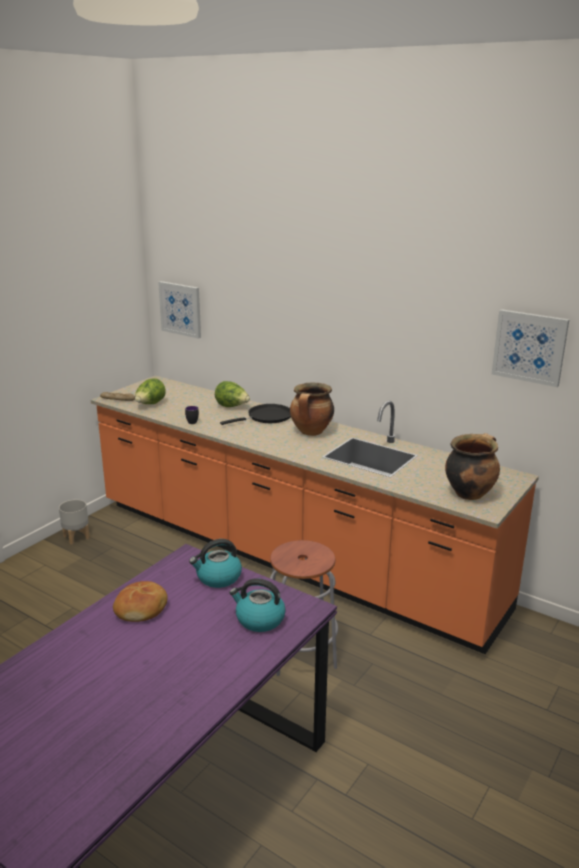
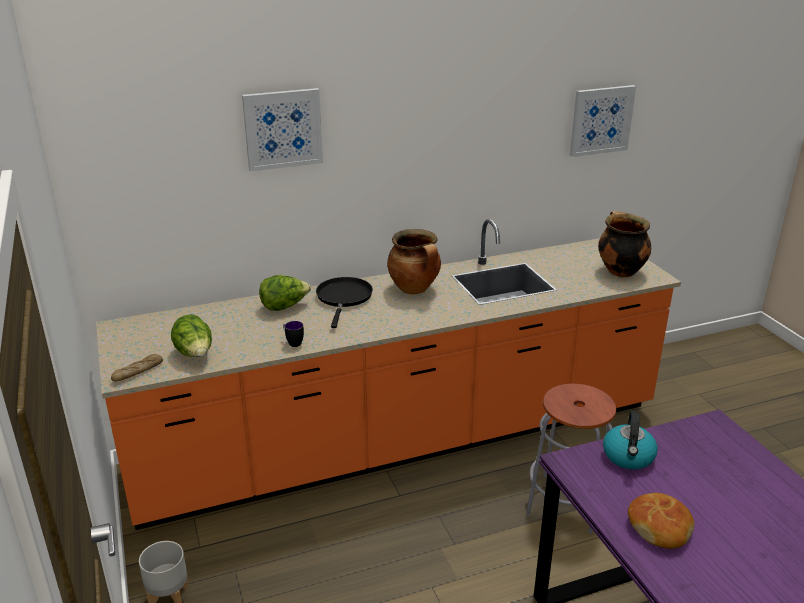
camera: 55 degrees left, 5 degrees up
(181, 309) = (135, 207): picture -> picture (283, 129)
(259, 619) = (720, 458): kettle -> none

